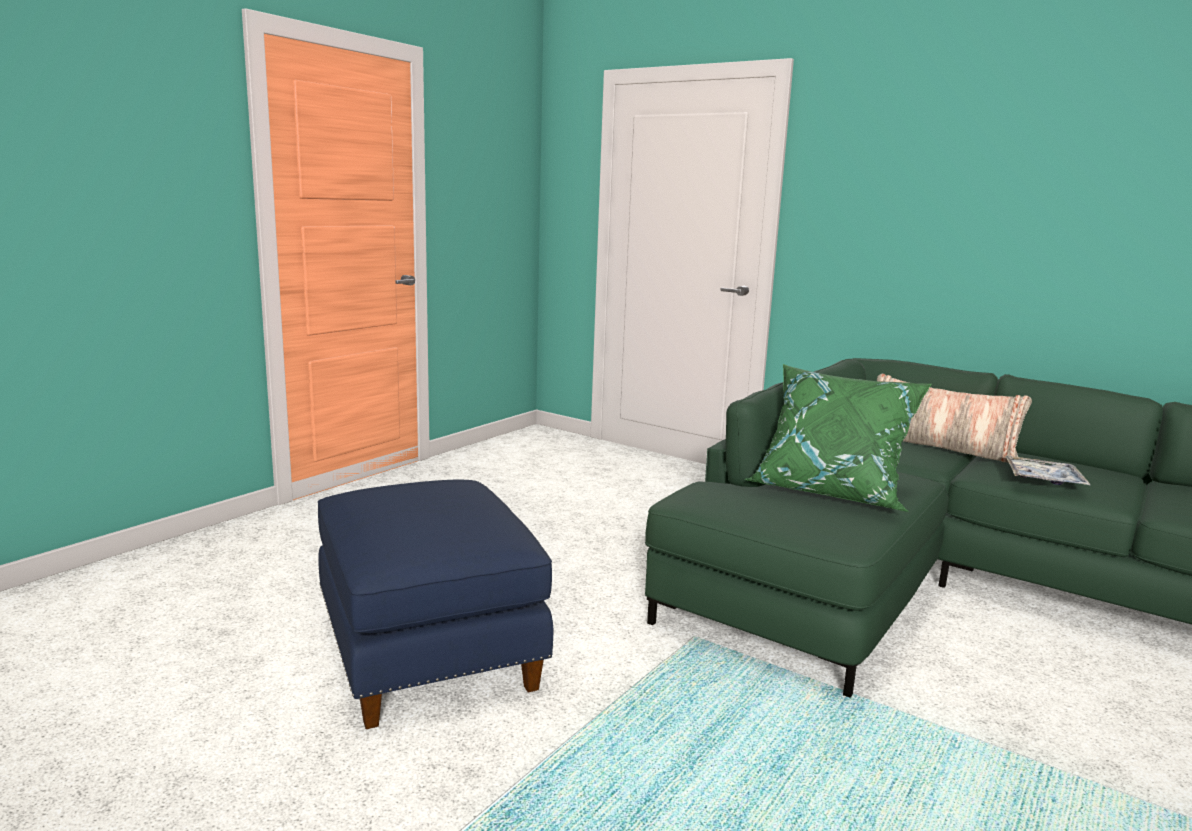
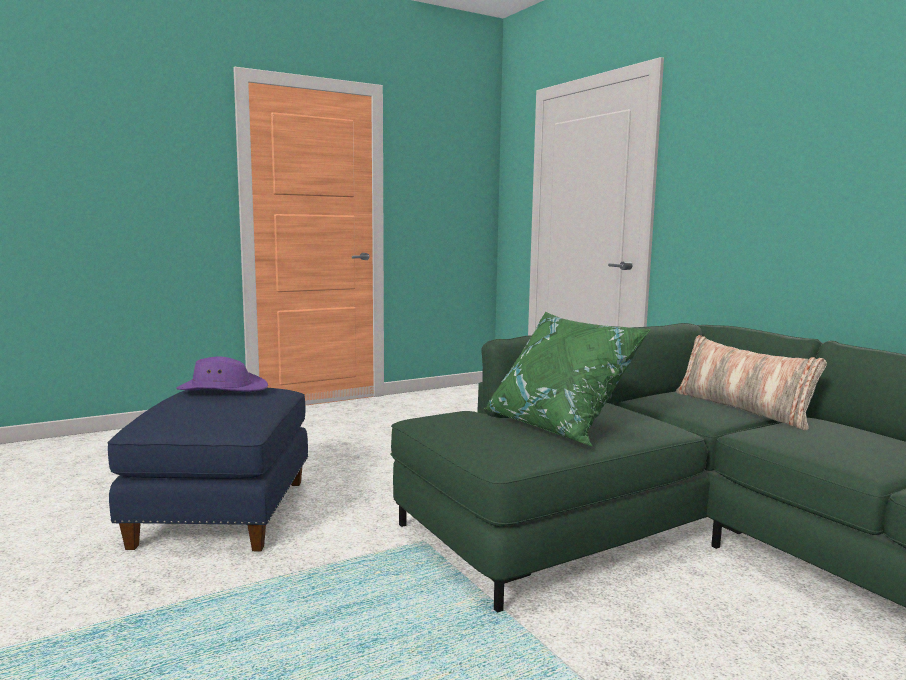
camera: 25 degrees right, 5 degrees down
(413, 492) = (222, 389): none -> purple hat
(1043, 479) = (809, 443): tray -> none

